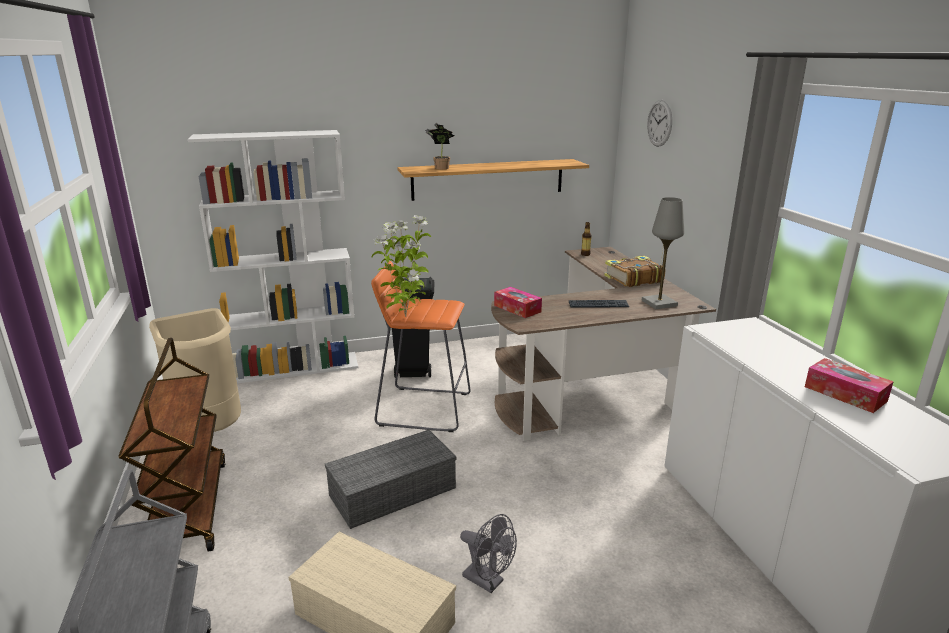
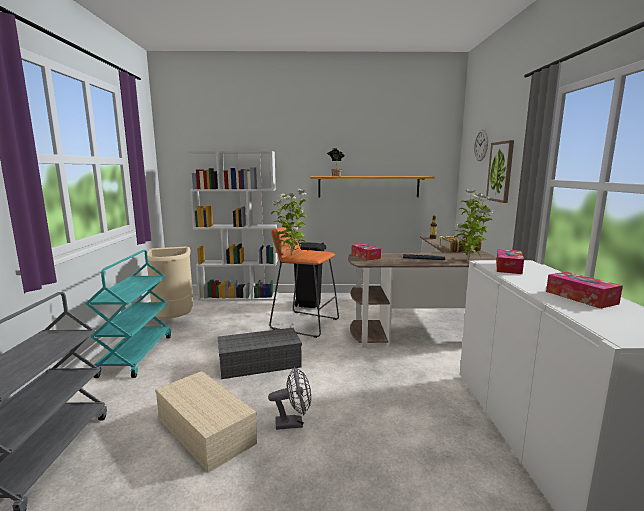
camera: 15 degrees right, 10 degrees down
(188, 507) = (136, 355): brown cart -> turquoise cart
(488, 581) = (294, 423): grey fan -> grey fan turned 60 degrees counterclockwise
(659, 303) = (469, 260): grey table lamp -> potted plant
(695, 172) = (500, 171): none -> picture
(739, 339) = (508, 268): none -> tissue box

